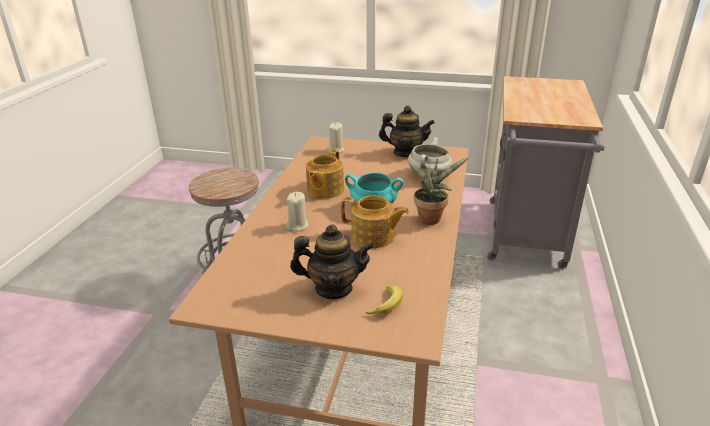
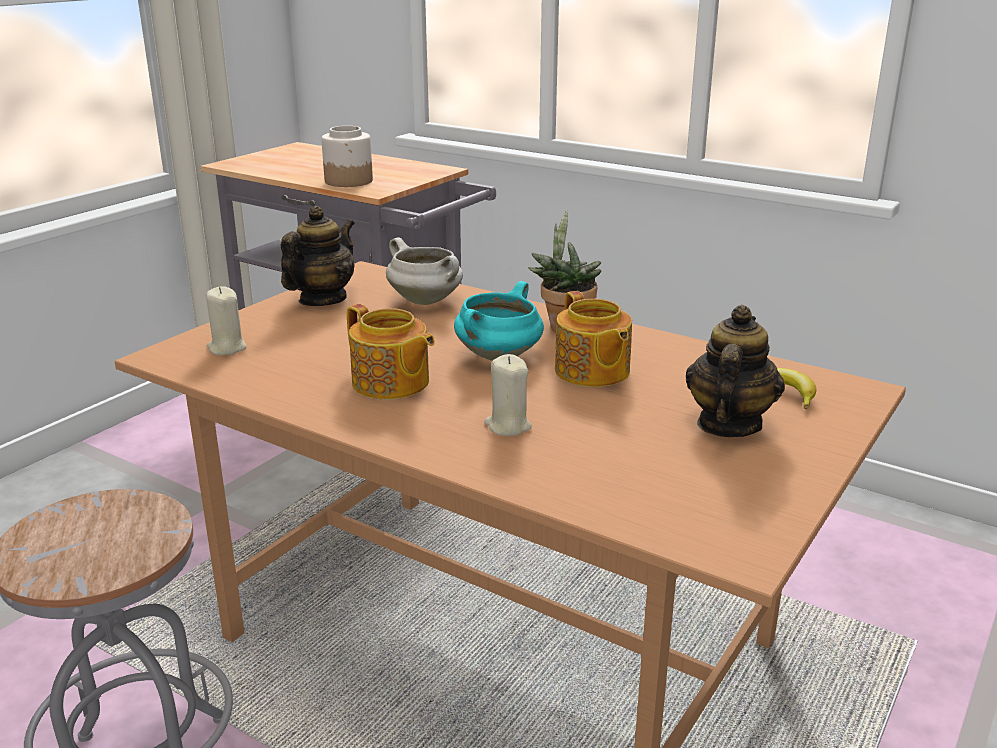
camera: 70 degrees left, 5 degrees down
(373, 237) = (591, 372): teapot -> teapot turned 120 degrees clockwise
(525, 107) = (349, 181): none -> jar

